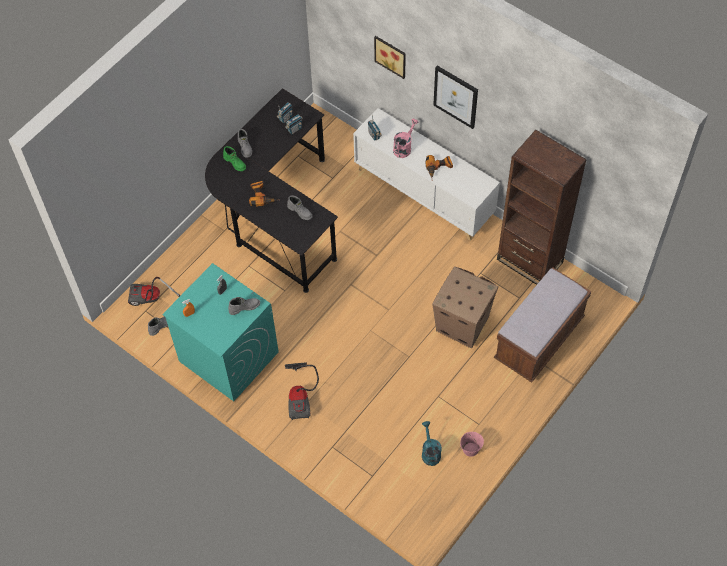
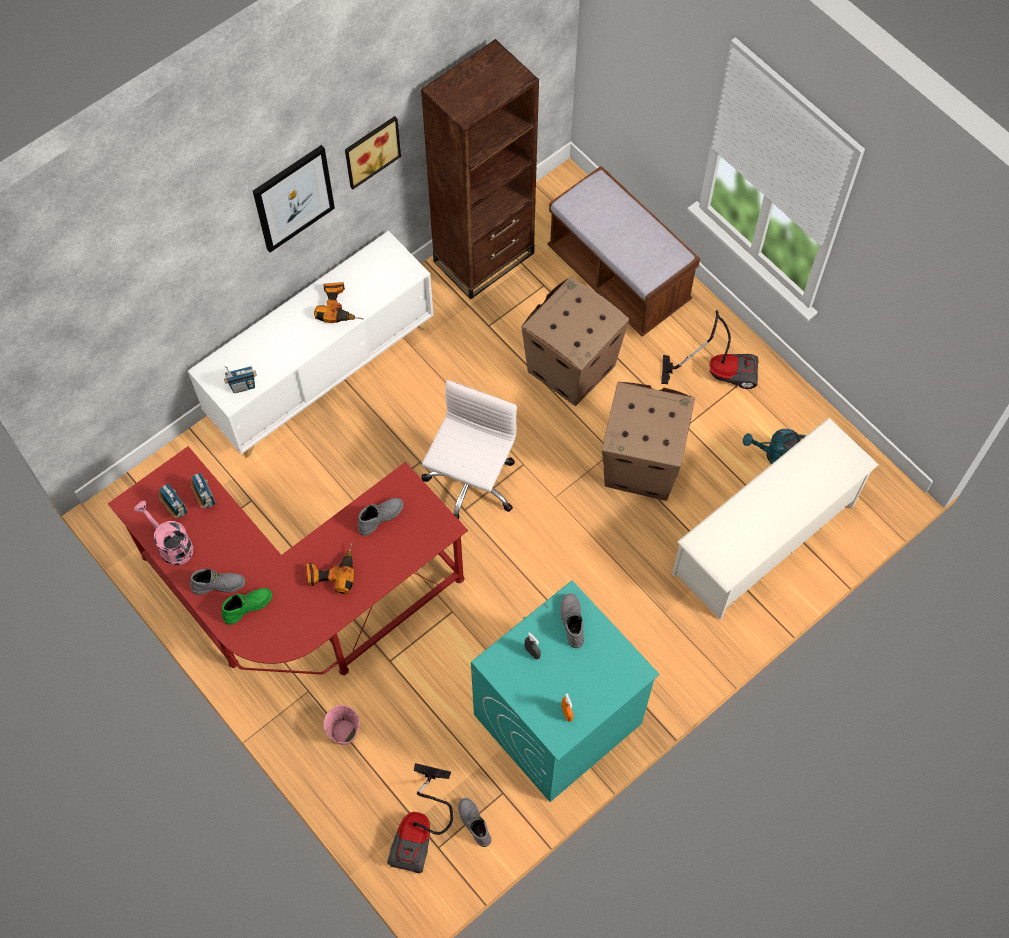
camera: 80 degrees left, 5 degrees up
(275, 214) = (298, 601): black desk -> red desk
(301, 397) = (652, 619): vacuum cleaner -> vacuum cleaner (718, 371)
(368, 284) = (470, 484): none -> white office chair
(368, 453) = (764, 539): none -> white shoe rack
(391, 55) = (179, 270): picture -> picture (370, 150)
(403, 374) = (640, 465): none -> cardboard box
(404, 147) = (281, 347): pink watering can -> pink watering can (171, 545)
(470, 449) = (778, 402): pink bucket -> pink bucket (344, 733)

